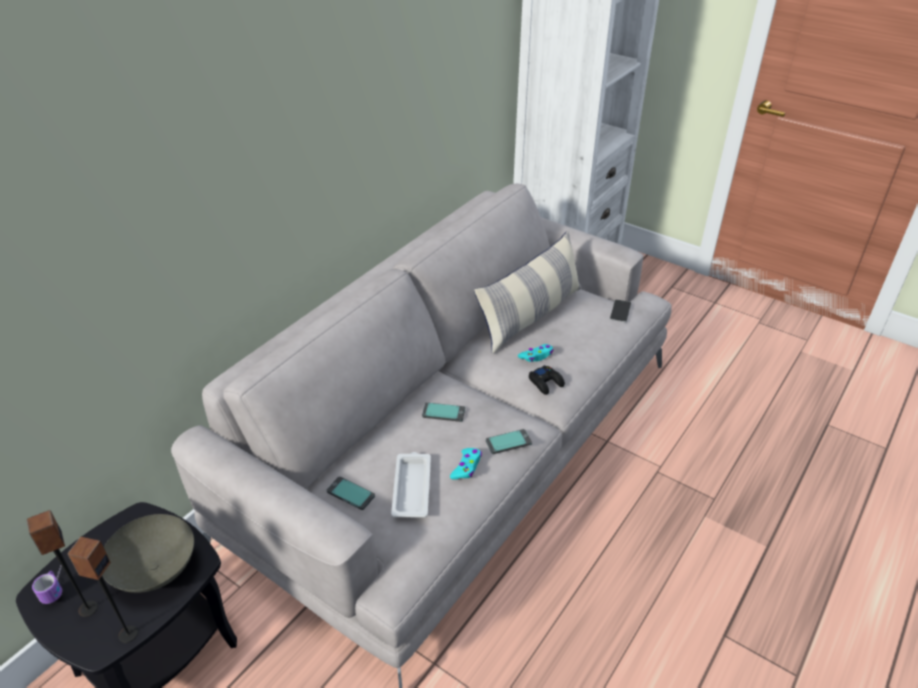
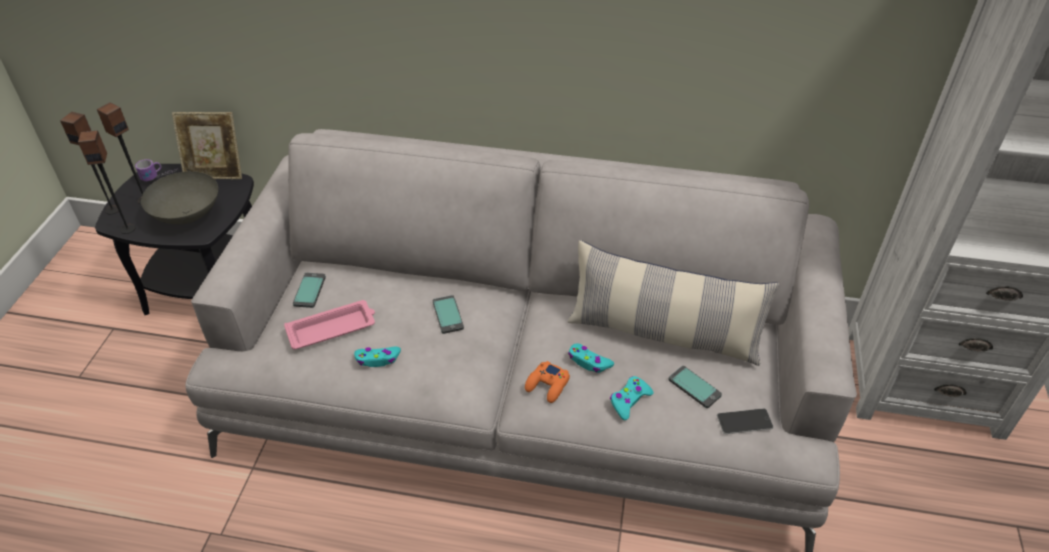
camera: 65 degrees right, 5 degrees up
(74, 646) = (112, 209): none -> speaker
(101, 531) = (216, 172): none -> picture frame
(412, 487) = (333, 328): white tray -> pink tray
(508, 442) = (431, 381): phone -> phone (694, 387)
(546, 383) = (547, 385): black game controller -> orange game controller
(580, 350) = (629, 401): none -> turquoise game controller

